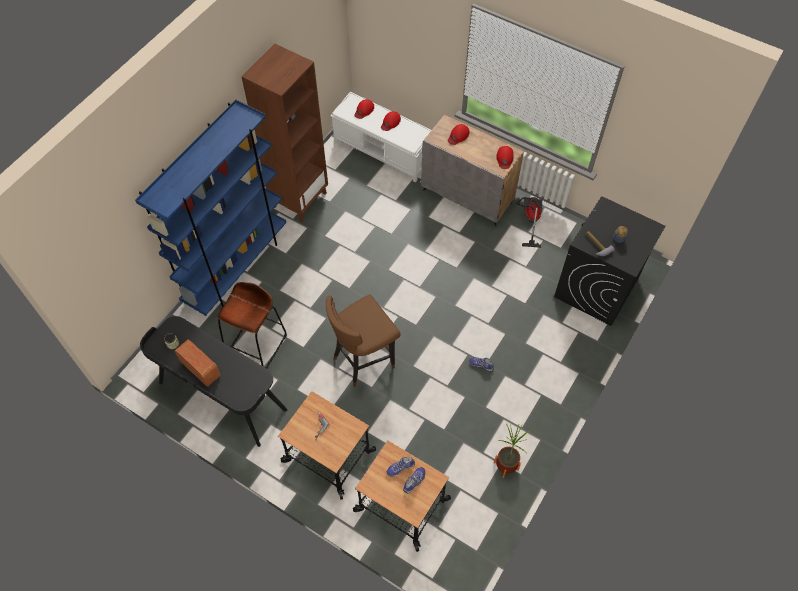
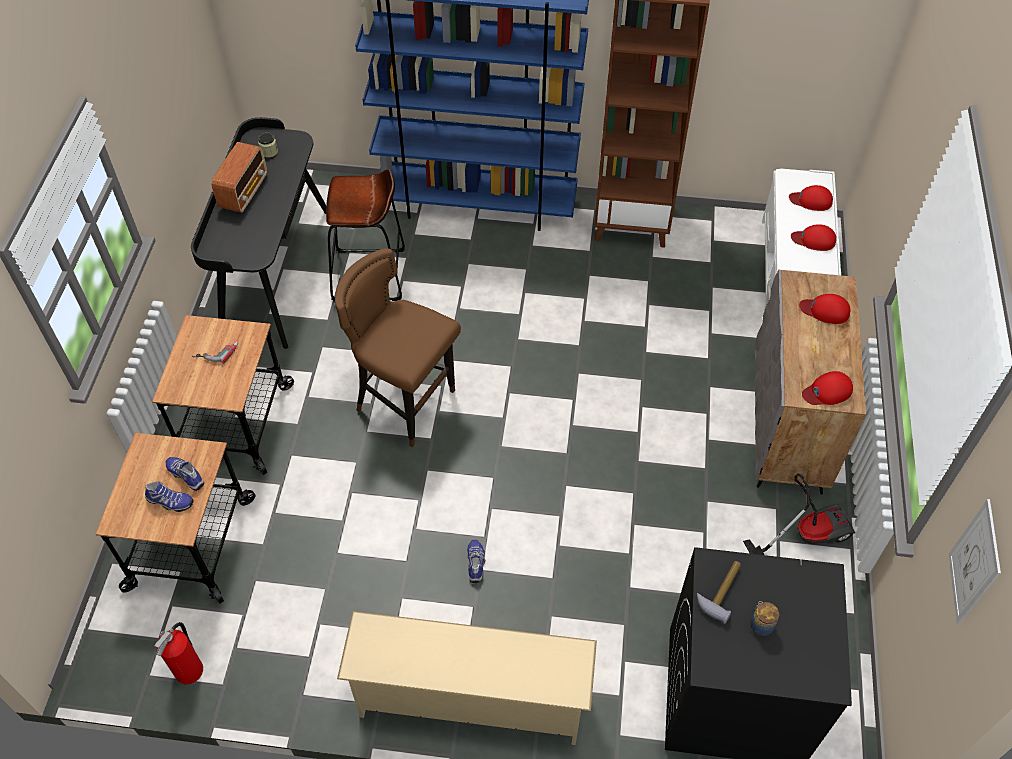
camera: 65 degrees right, 5 degrees down
(483, 528) = (190, 670): none -> fire extinguisher
(506, 466) = (308, 667): potted plant -> none
(555, 397) = (470, 701): none -> beige shoe rack
(654, 142) = (974, 563): none -> picture

